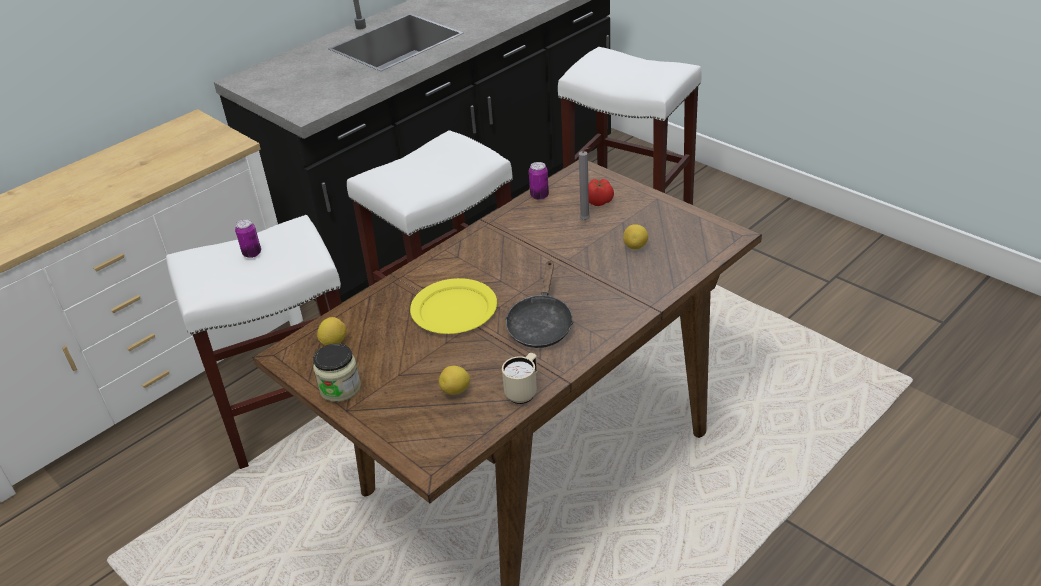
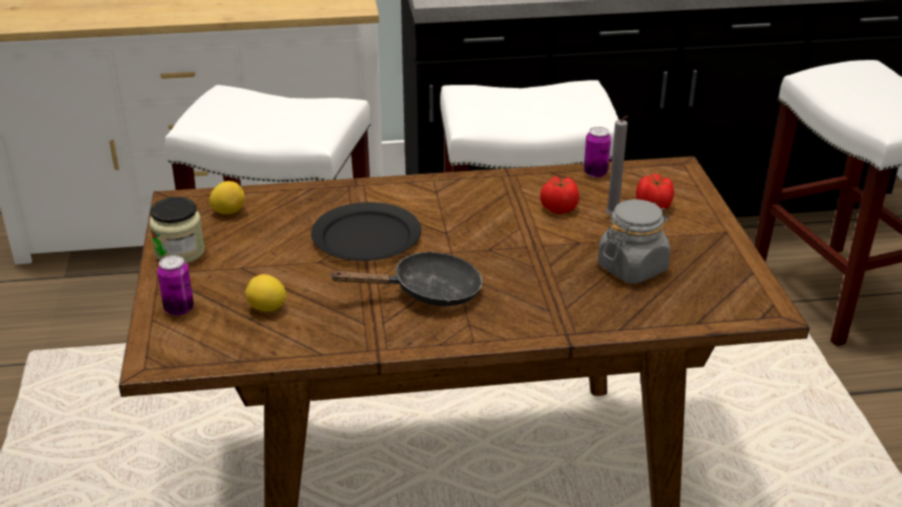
camera: 35 degrees right, 5 degrees down
(252, 253) = (276, 111): can -> can (179, 309)
(455, 309) = (367, 237): yellow plate -> black plate
(524, 391) = (325, 344): beige mug -> none
(540, 324) = (427, 292): black frying pan -> black frying pan turned 150 degrees counterclockwise
(547, 230) = (558, 208): none -> tomato
(635, 247) = (632, 268): lemon -> grey jar

